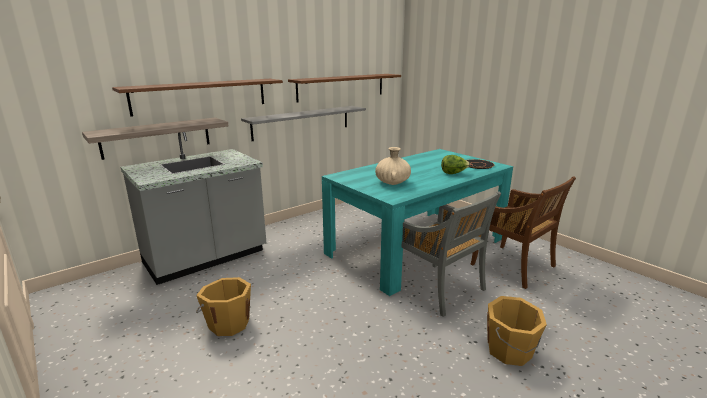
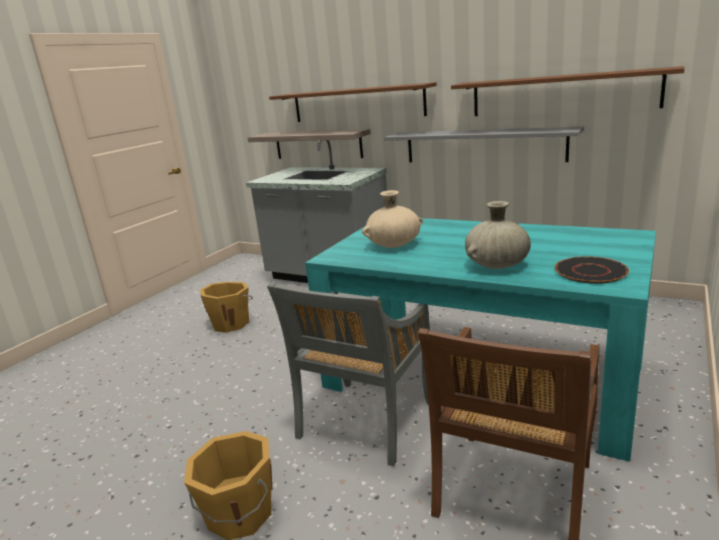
camera: 70 degrees right, 0 degrees up
(453, 173) = (496, 265): lettuce -> beige vase

